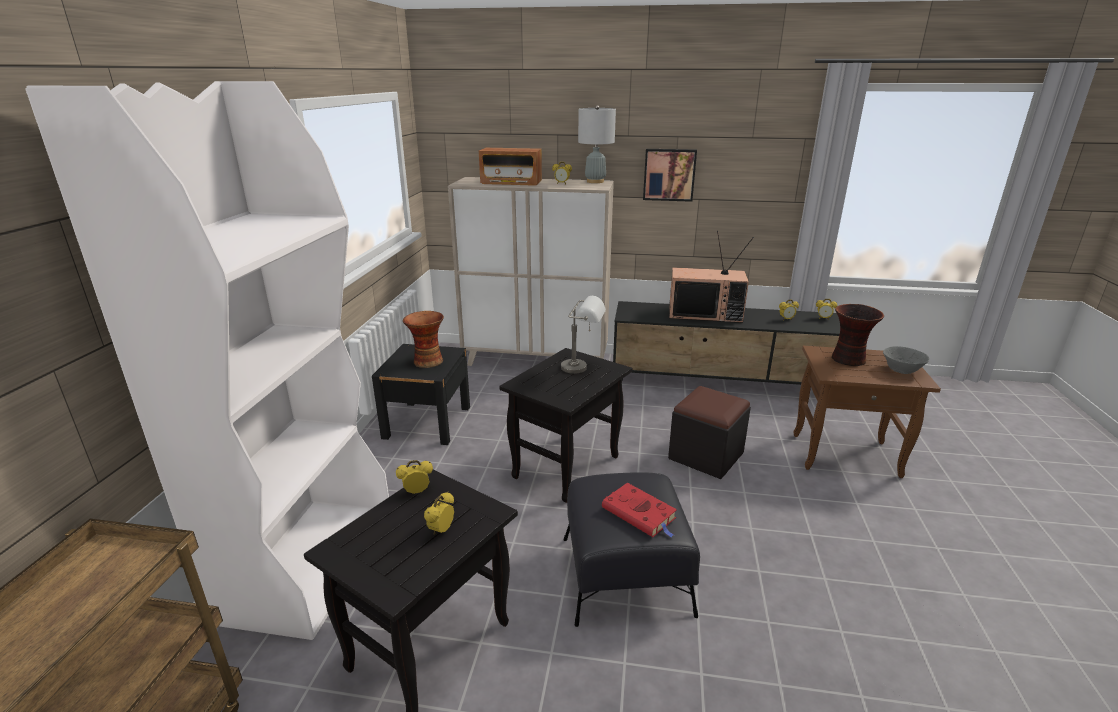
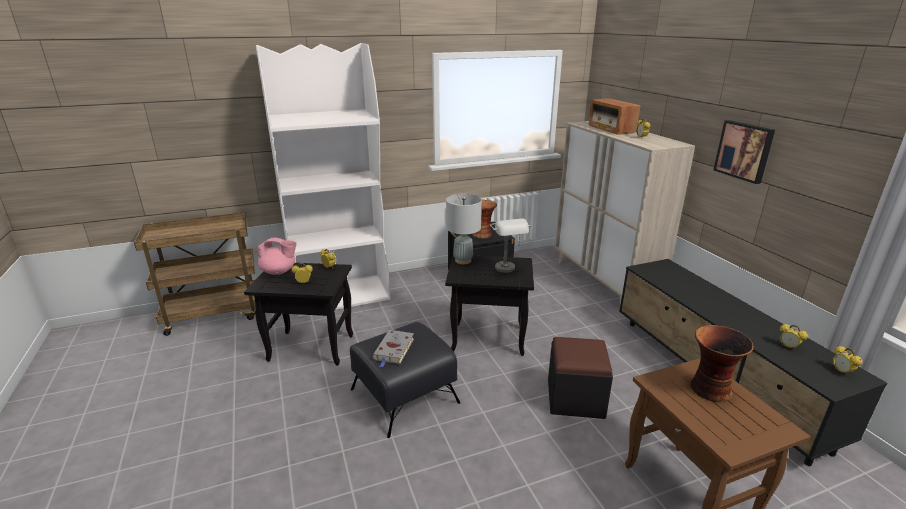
camera: 60 degrees right, 0 degrees up
(363, 552) = (279, 271): none -> pink teapot
(595, 181) = (674, 142): grey table lamp -> grey table lamp (463, 260)
(640, 514) = (394, 350): red book -> grey book
(705, 314) = (715, 301): television -> none
(901, 370) = (736, 431): grey bowl -> none

